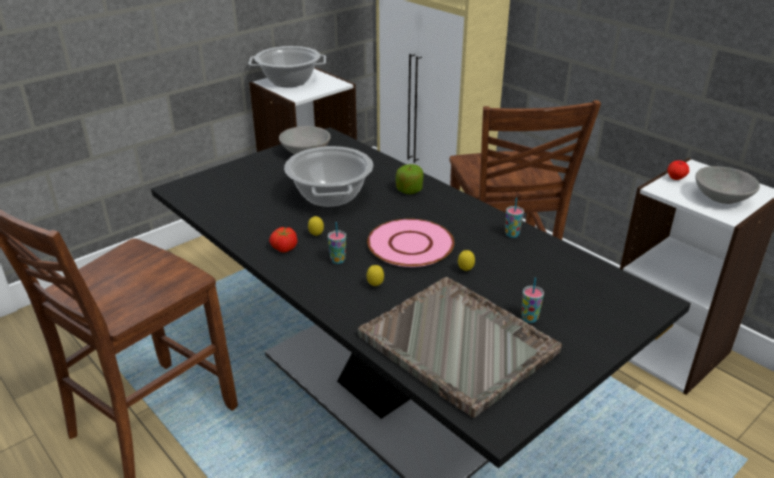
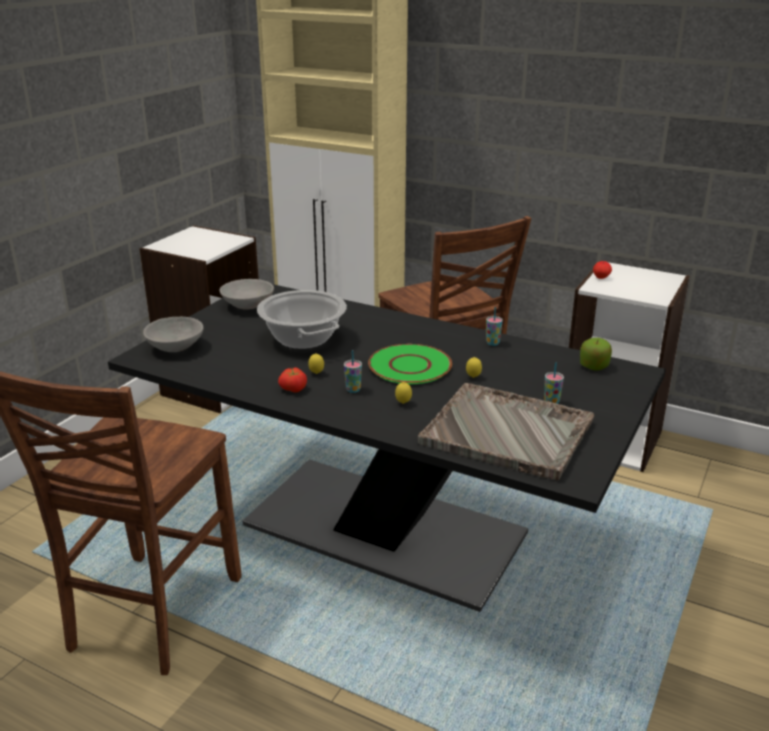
camera: 20 degrees left, 5 degrees down
(289, 81) = (183, 242): cooking pot -> none
(409, 190) = (375, 322): apple -> apple (593, 366)
(410, 244) = (409, 366): pink plate -> green plate
(722, 198) = (645, 287): grey bowl -> grey bowl (176, 347)

